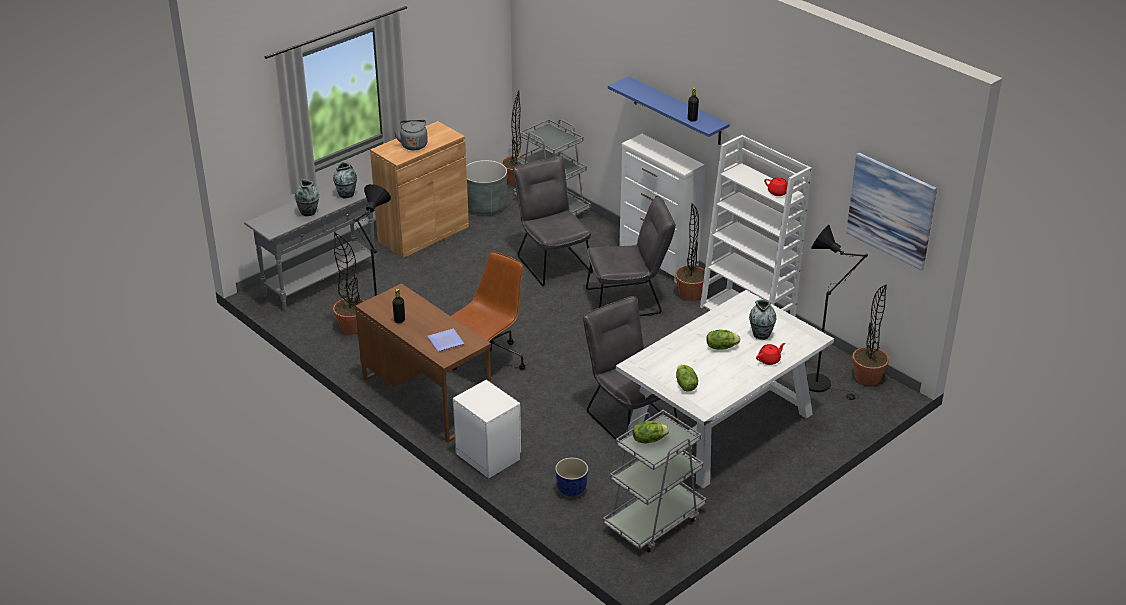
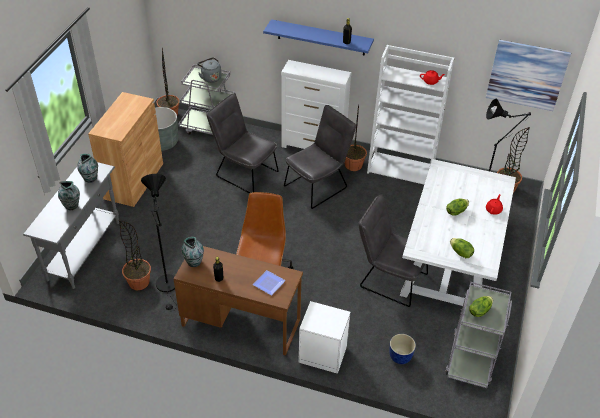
camera: 30 degrees left, 10 degrees up
(414, 145) = (120, 118): grey kettle -> grey kettle (210, 77)
(761, 334) = (471, 191): vase -> vase (194, 261)

